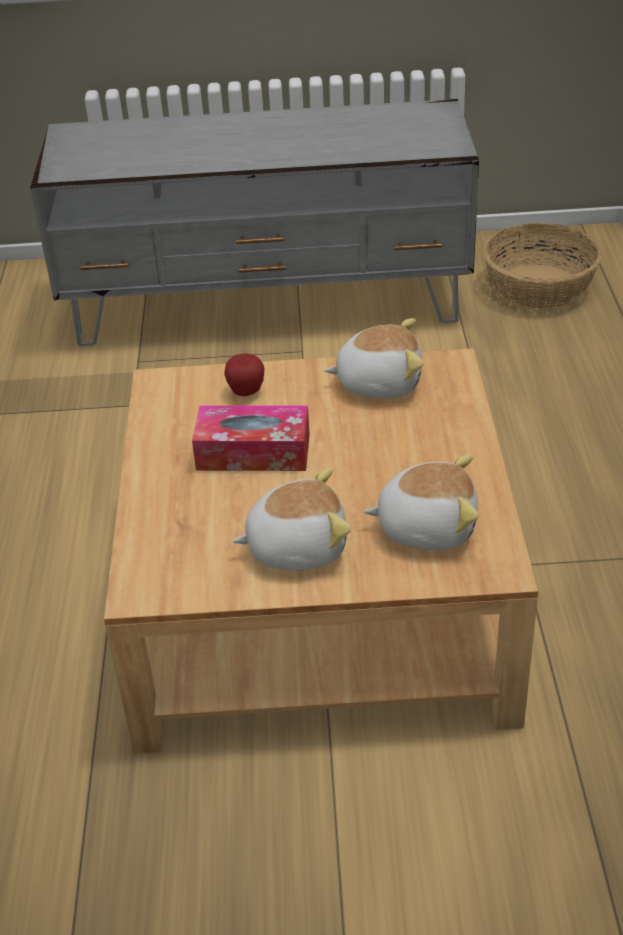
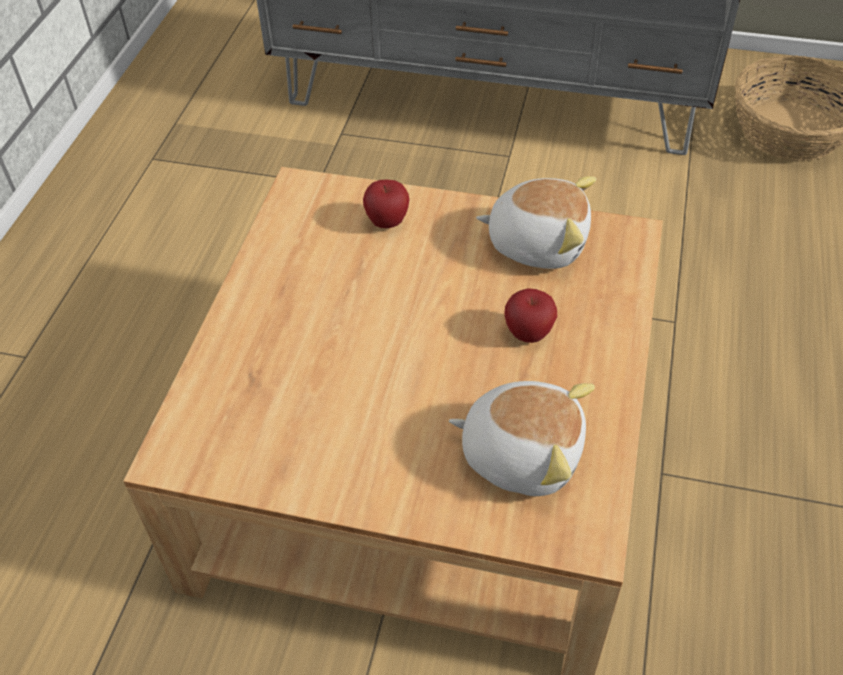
camera: 15 degrees right, 10 degrees up
(253, 452) = (365, 302): tissue box -> none
(296, 546) = (364, 440): plush toy -> none
(398, 447) = (528, 334): none -> apple

